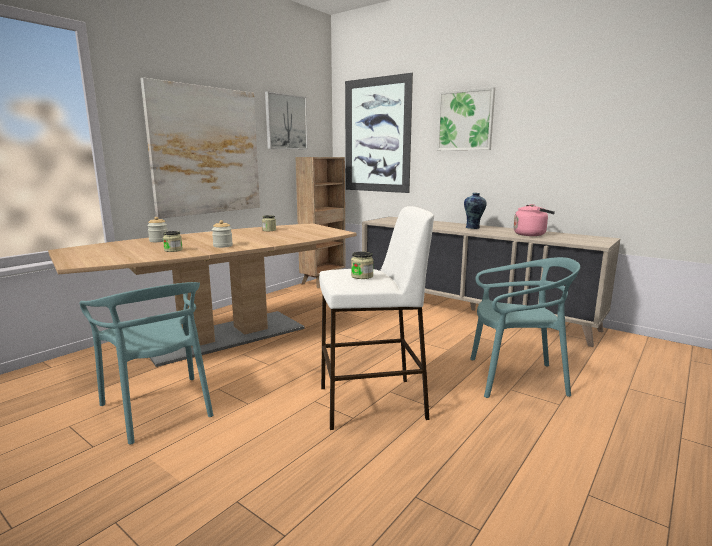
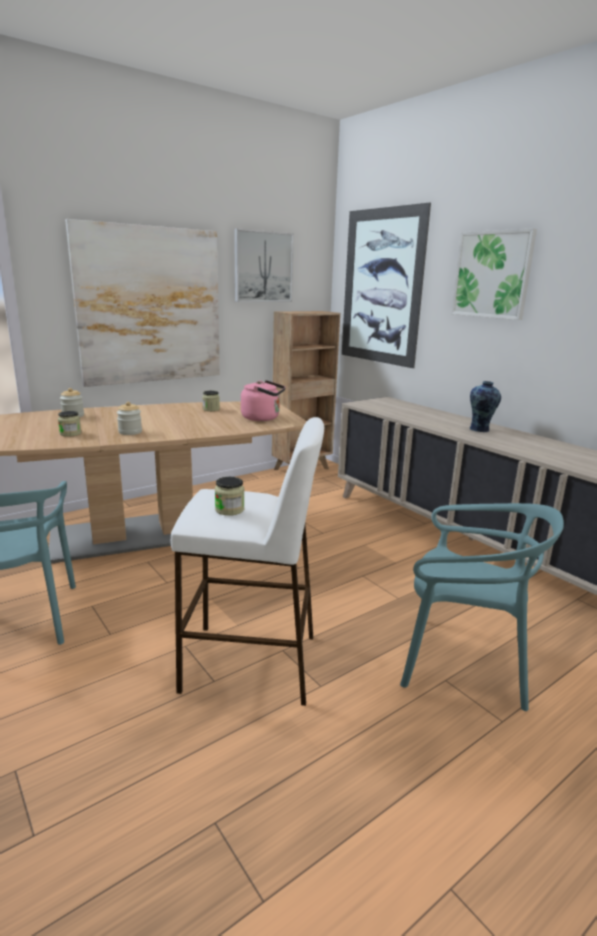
camera: 15 degrees right, 5 degrees up
(531, 234) = (553, 452): pink kettle -> pink kettle (263, 418)

